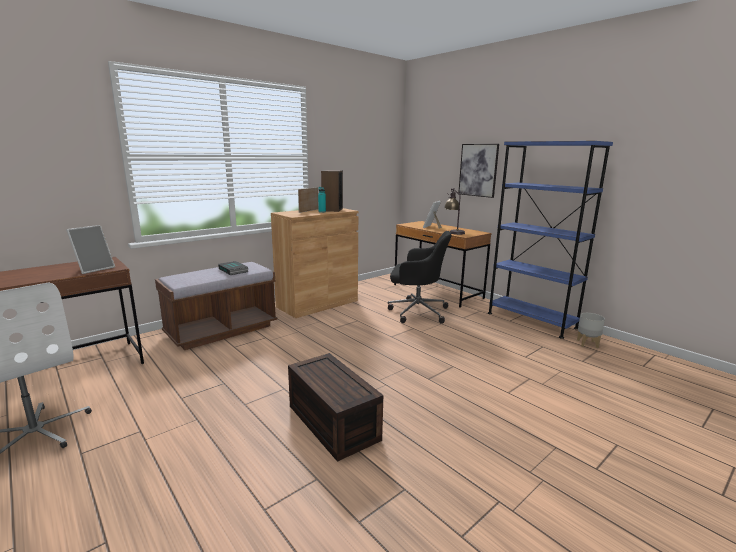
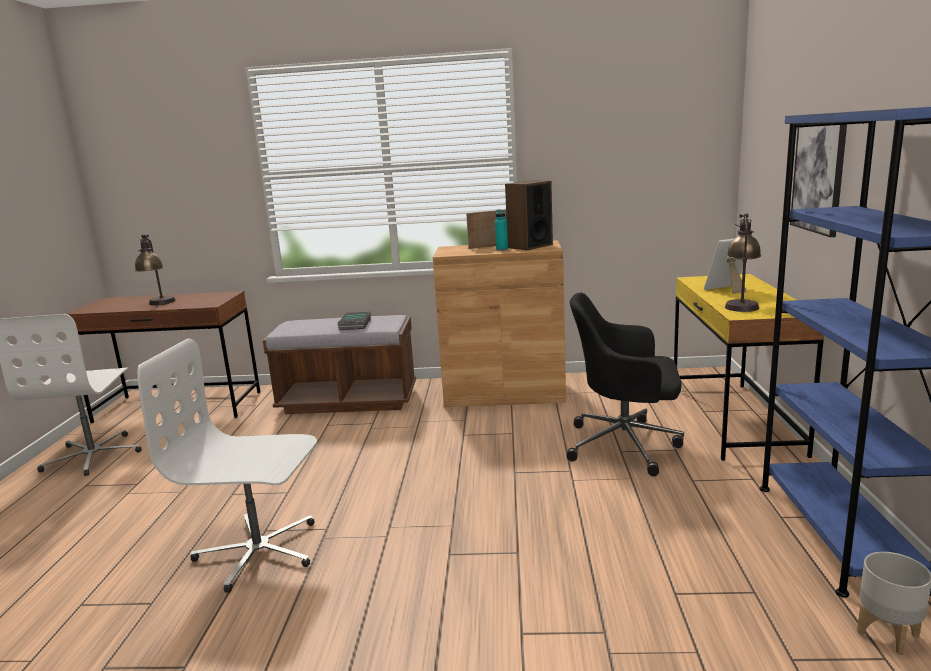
camera: 45 degrees right, 0 degrees up
(49, 275) = (160, 304): none -> table lamp
(94, 269) = (196, 303): picture frame -> none
(331, 422) = (258, 552): brown storage box -> white office chair
(416, 311) = (626, 445): black office chair -> black office chair turned 135 degrees clockwise
(437, 291) = (733, 419): brown desk -> yellow desk

